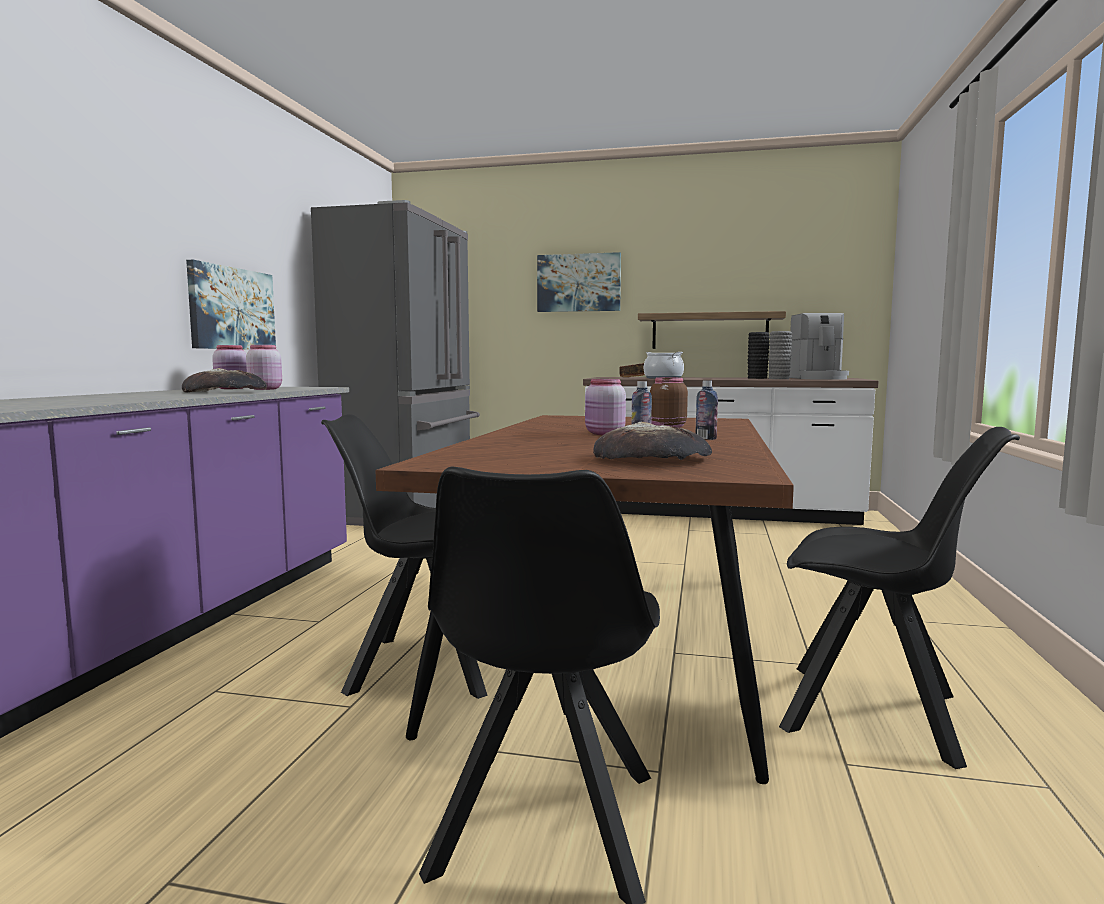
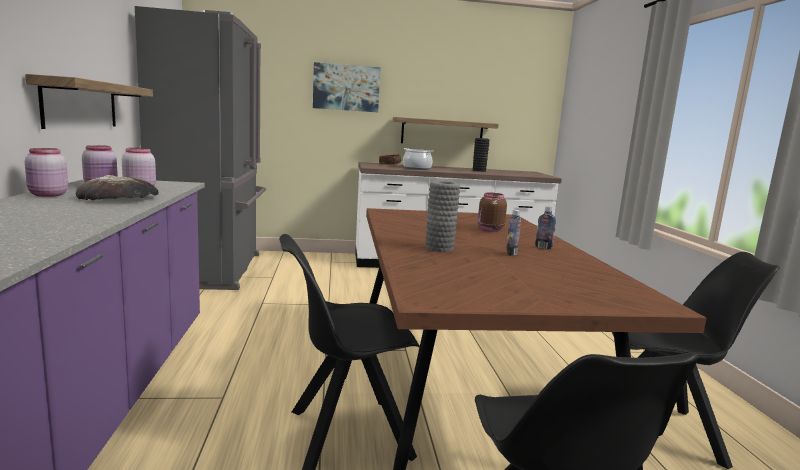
camera: 20 degrees left, 5 degrees up
(232, 309) = (81, 104): picture -> shelf
(604, 434) = (465, 241): pink jar -> pink jar (47, 195)
(652, 458) = (564, 282): bread -> none
(779, 379) = (496, 173): grey vase -> grey vase (439, 248)
(818, 378) = (518, 173): coffee machine -> none

